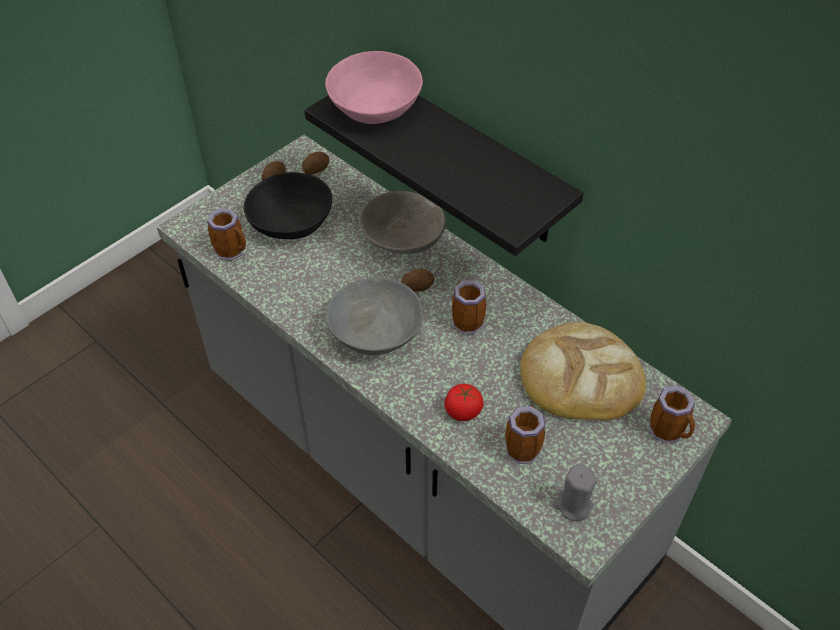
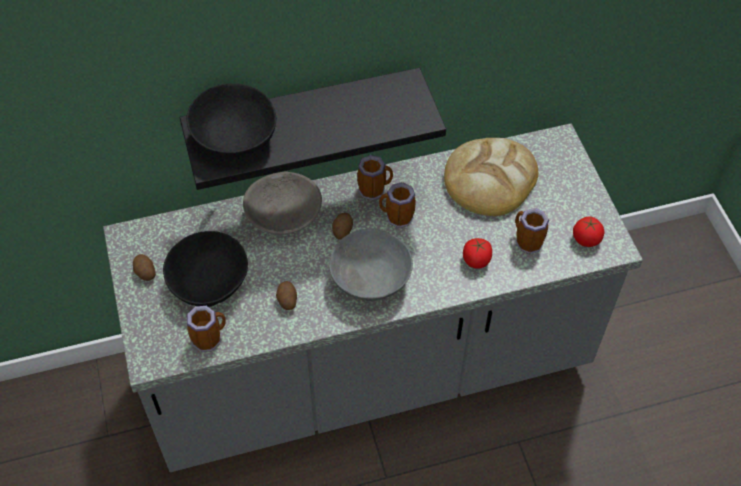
camera: 60 degrees left, 5 degrees up
(315, 169) = (157, 237): potato -> potato (287, 300)
(374, 108) = (233, 138): pink bowl -> black bowl
(573, 505) = (586, 239): grey candle -> tomato
(669, 431) = (562, 159): mug -> mug (374, 189)

